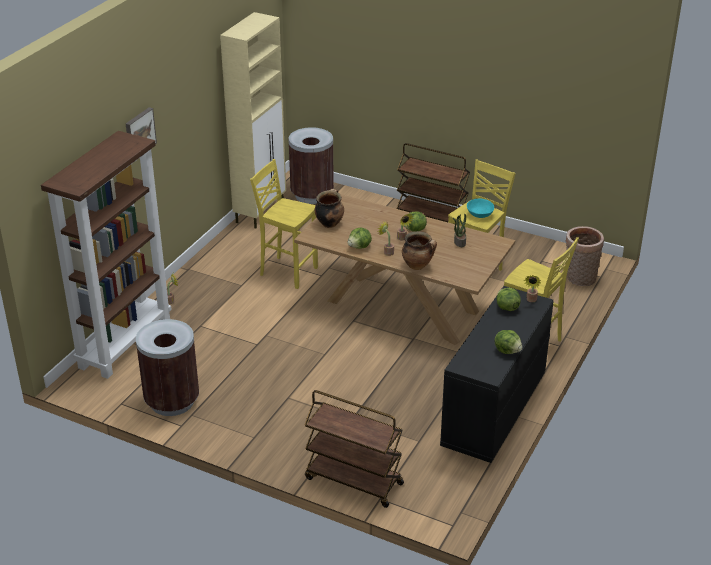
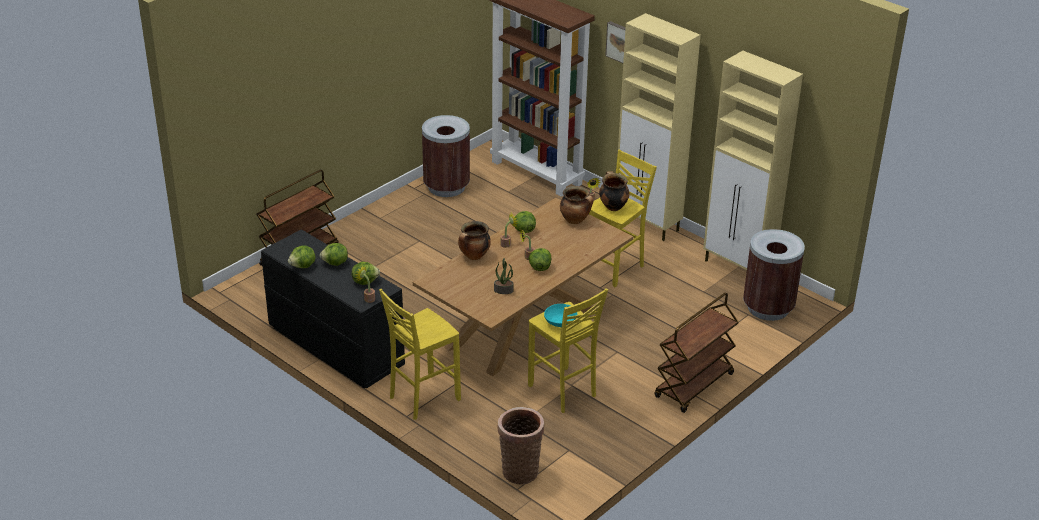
camera: 105 degrees right, 0 degrees up
(206, 263) = (648, 224): none -> beige cabinet
(290, 212) = (612, 206): none -> cooking pot
(490, 332) = (335, 263): none -> lettuce

